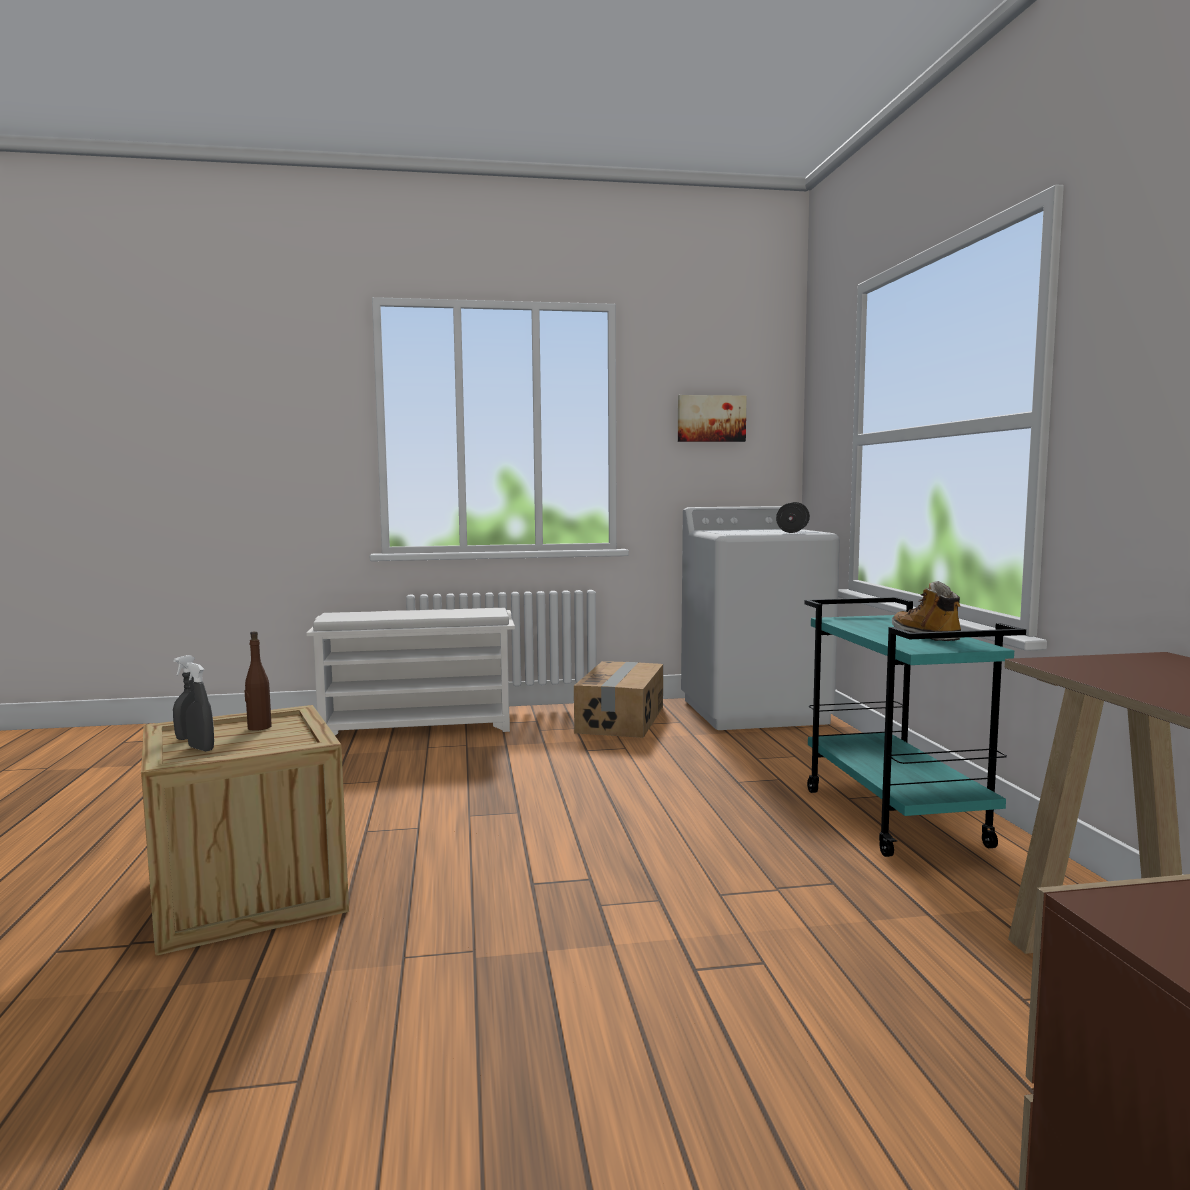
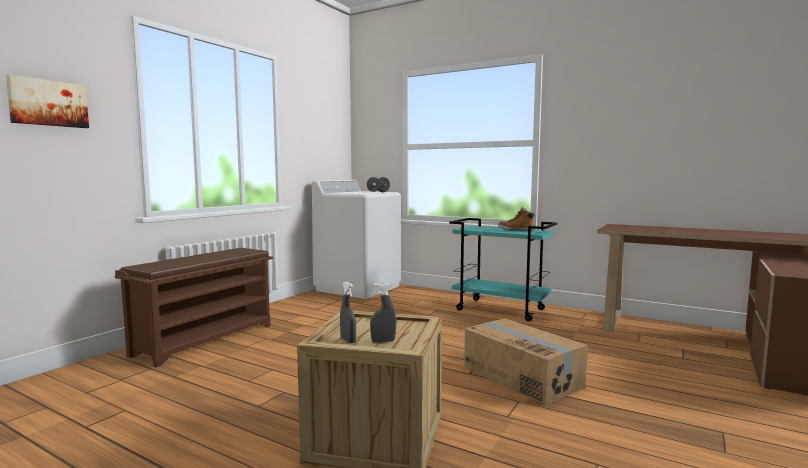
camera: 50 degrees left, 0 degrees up
(259, 727) = (361, 326): brown bottle -> none
(419, 727) = (206, 339): white shoe rack -> brown shoe rack
(622, 719) = (311, 305): cardboard box -> cardboard box (522, 376)
(711, 418) = (318, 130): picture -> picture (48, 103)

